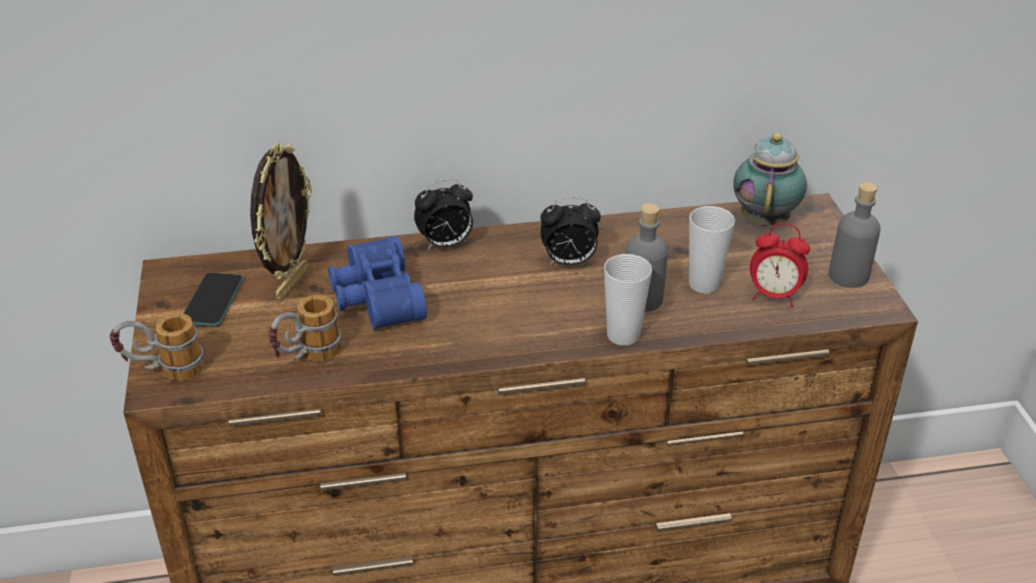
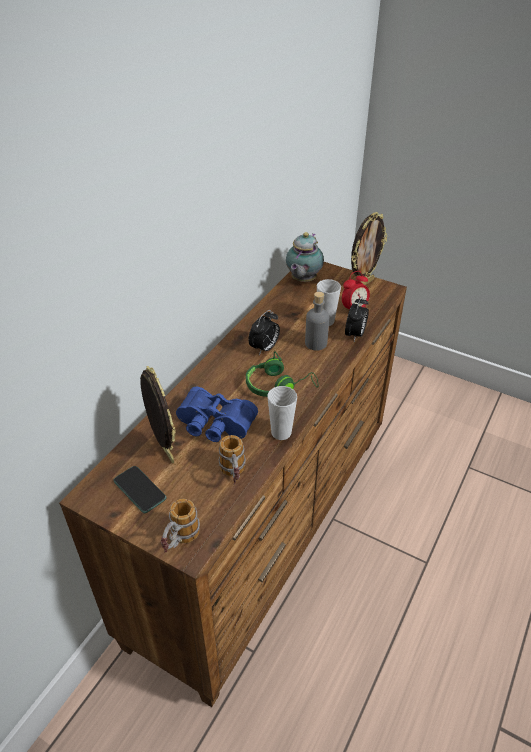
camera: 50 degrees left, 5 degrees up
(445, 244) = (201, 378): alarm clock -> alarm clock (355, 335)
(512, 310) = (278, 385): none -> green headphones
(623, 335) = (333, 363): cup -> cup (281, 433)
(765, 219) = (302, 280): teapot -> teapot turned 120 degrees counterclockwise
(848, 276) = (363, 284): grey bottle -> picture frame

